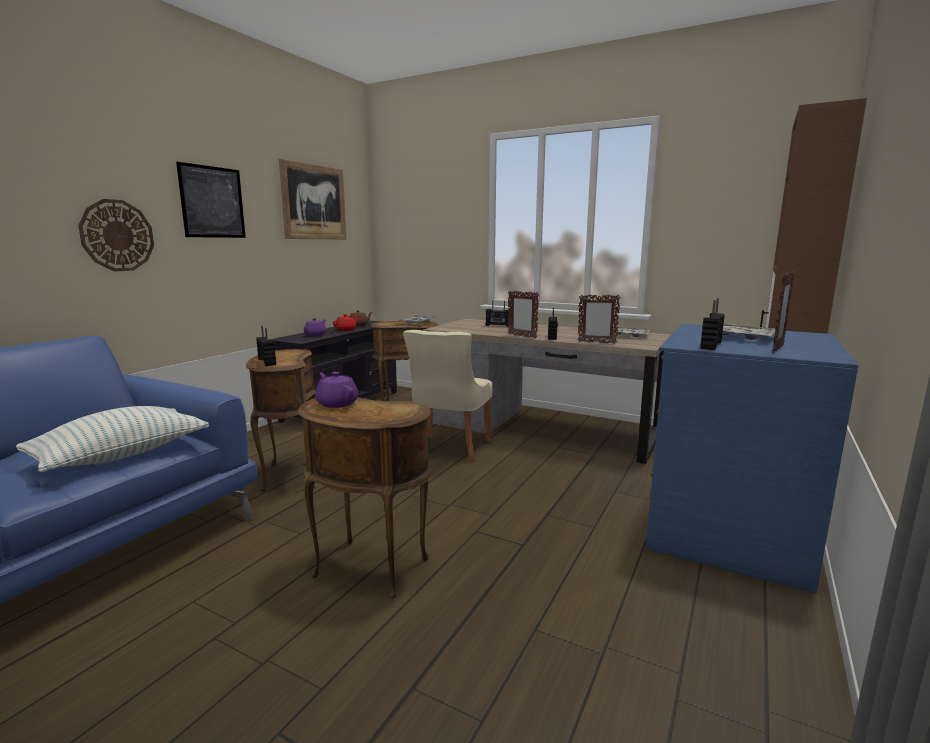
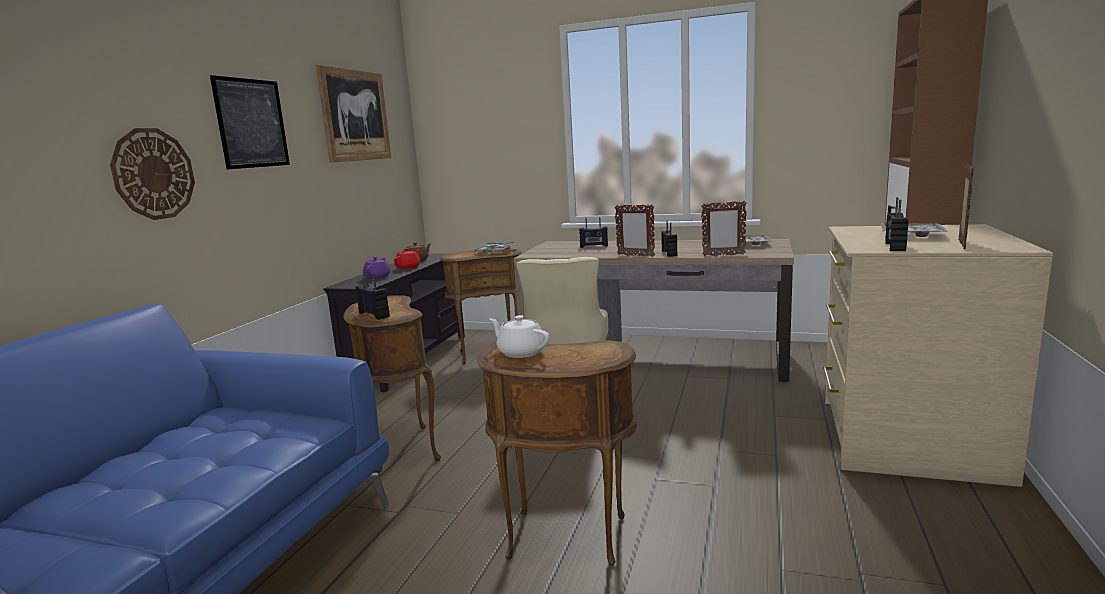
camera: 10 degrees left, 0 degrees up
(121, 455) = (248, 449): pillow -> none
(337, 403) = (520, 352): purple teapot -> white teapot
(725, 529) = (905, 438): blue dresser -> beige dresser

